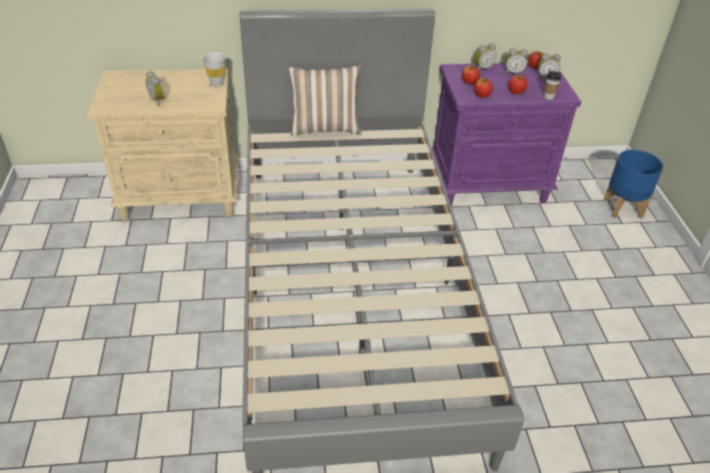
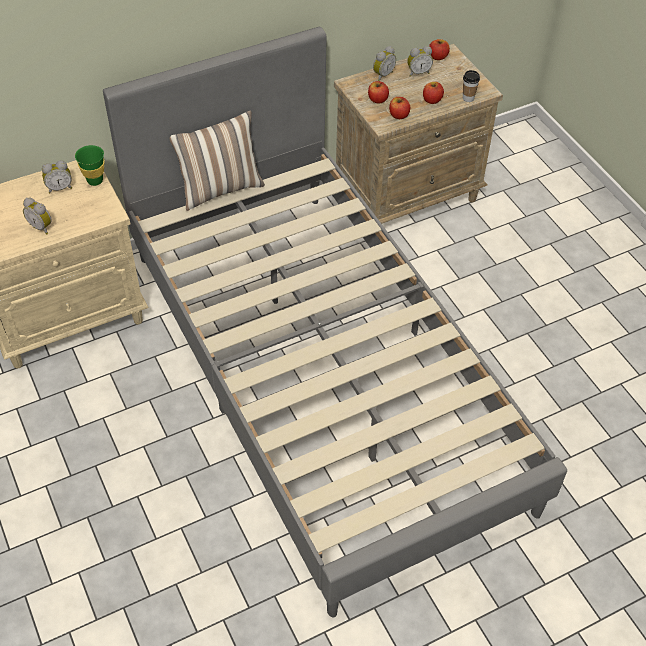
camera: 20 degrees left, 10 degrees up
(216, 83) = (95, 180): white cup -> green cup
(489, 184) = (408, 194): purple nightstand -> beige nightstand
(545, 78) = (454, 71): alarm clock -> alarm clock (59, 188)
(623, 208) = (555, 184): blue planter -> none

